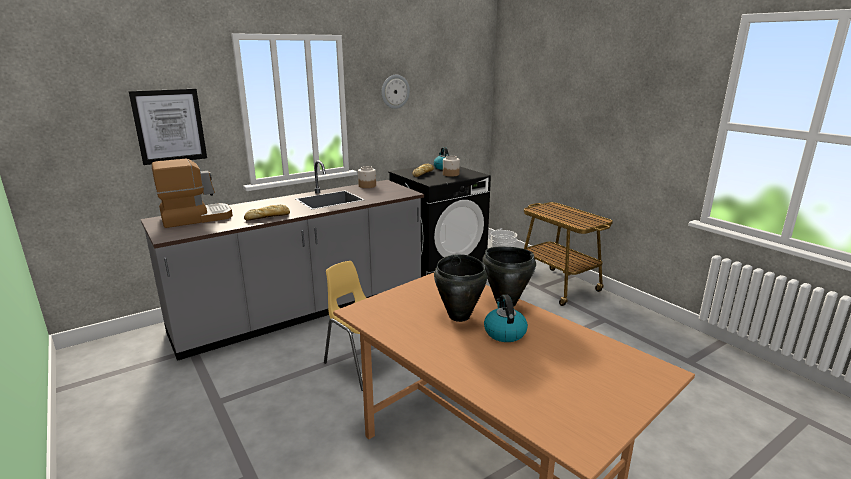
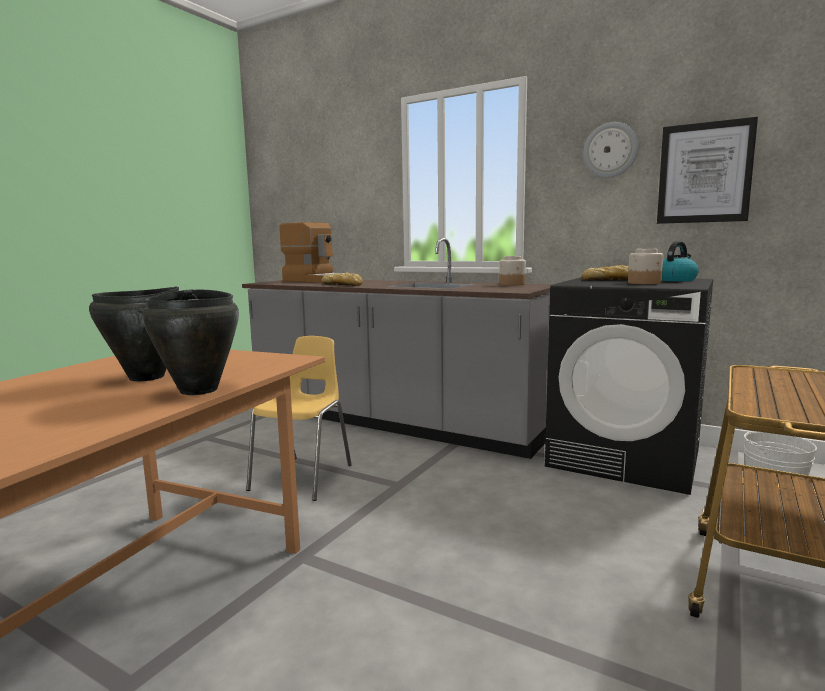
camera: 65 degrees right, 10 degrees down
(169, 126) = (344, 197): picture -> picture (704, 173)
(504, 332) = (85, 399): kettle -> none

